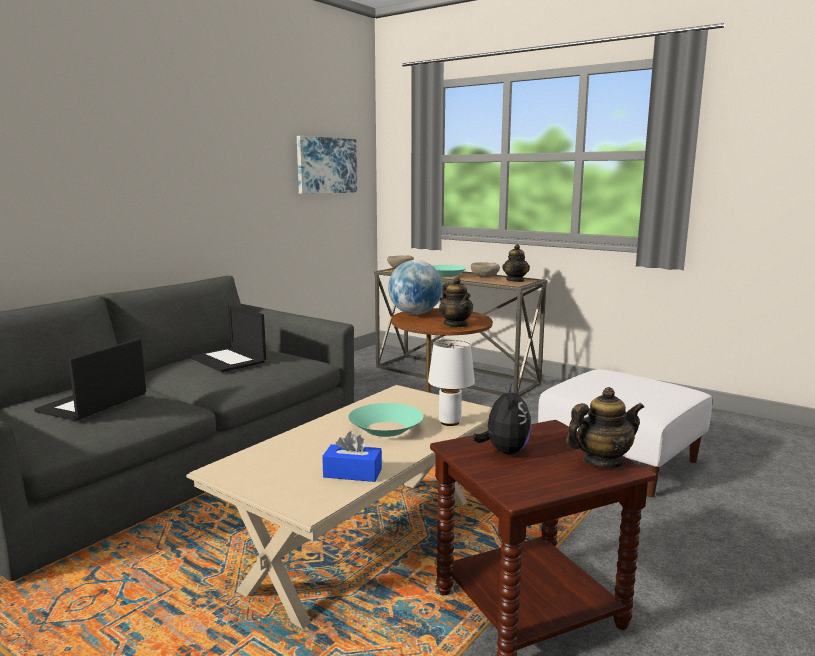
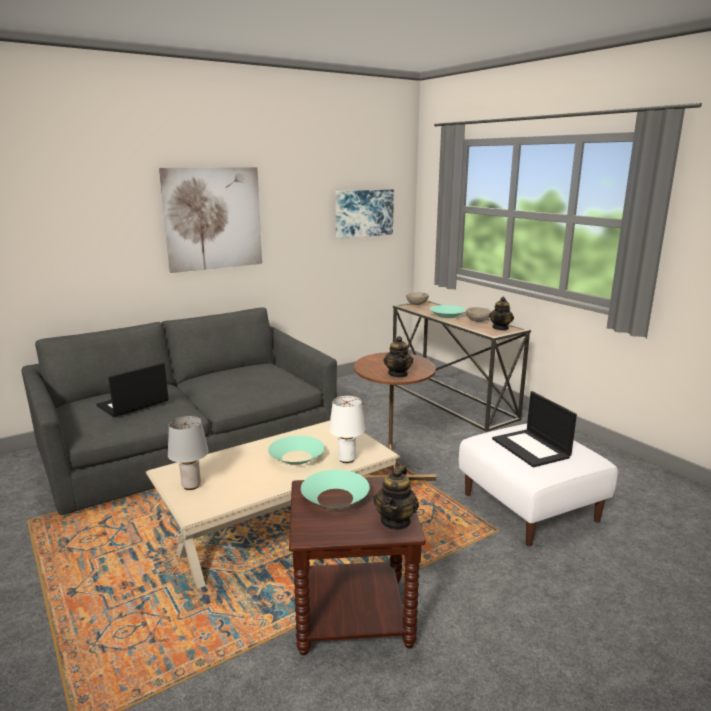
camera: 20 degrees right, 5 degrees up
(158, 159) = (213, 218): none -> picture
(229, 360) = (243, 377): laptop -> laptop (531, 448)
(273, 479) = (190, 486): none -> grey table lamp
(352, 473) = (242, 491): blue tissue box -> none
(415, 314) = (379, 358): globe -> none
(504, 451) = (335, 498): plush toy -> turquoise bowl
(602, 461) = (396, 521): teapot -> teapot turned 105 degrees clockwise

